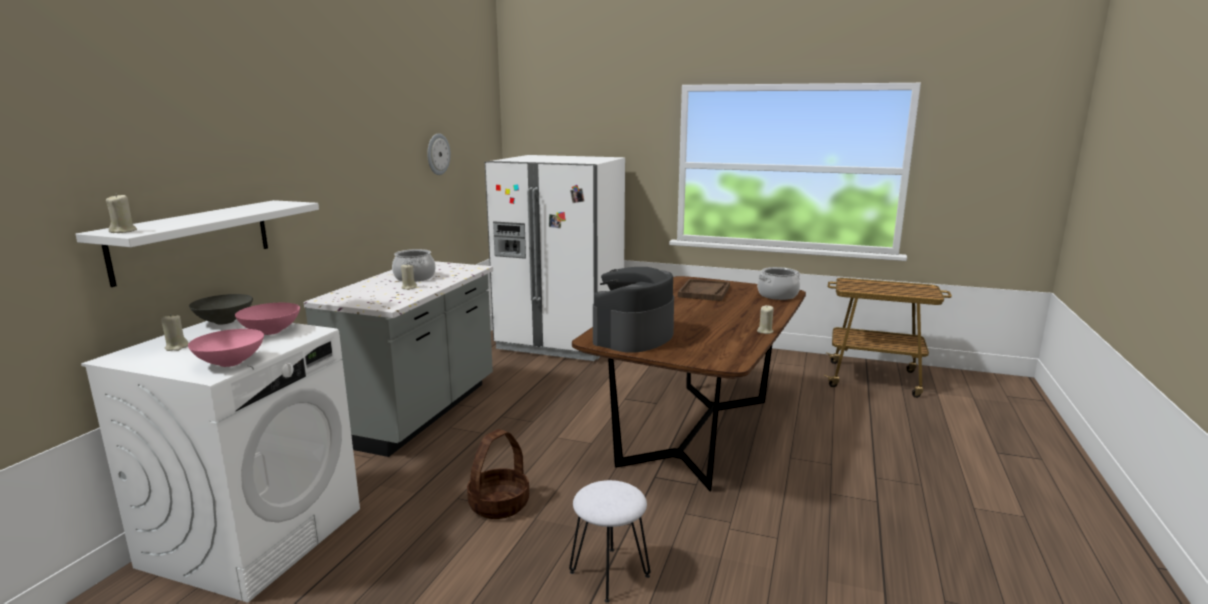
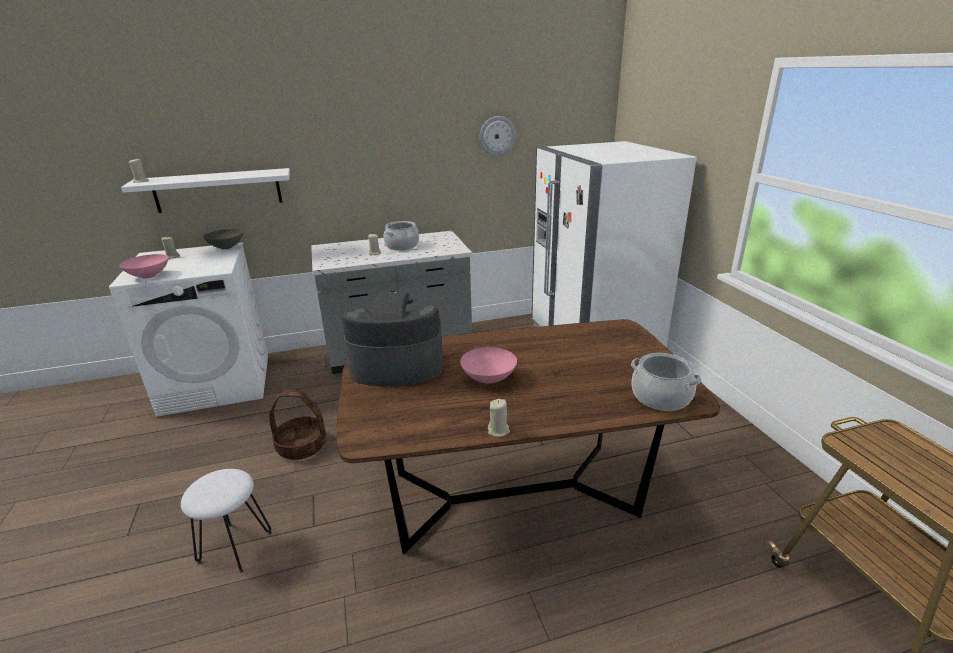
camera: 55 degrees right, 10 degrees up
(271, 332) = (213, 262): pink bowl -> pink bowl (489, 379)
(704, 292) = (596, 351): brown tray -> none

